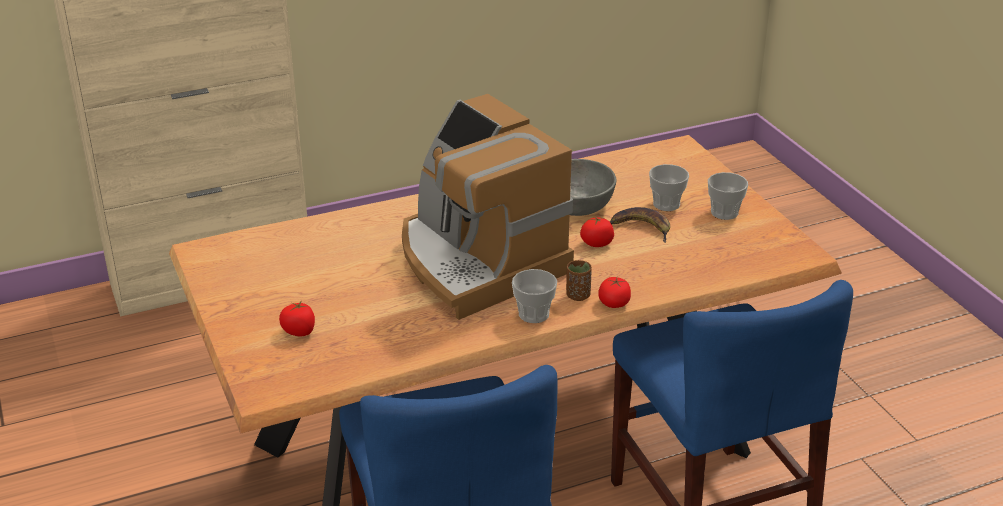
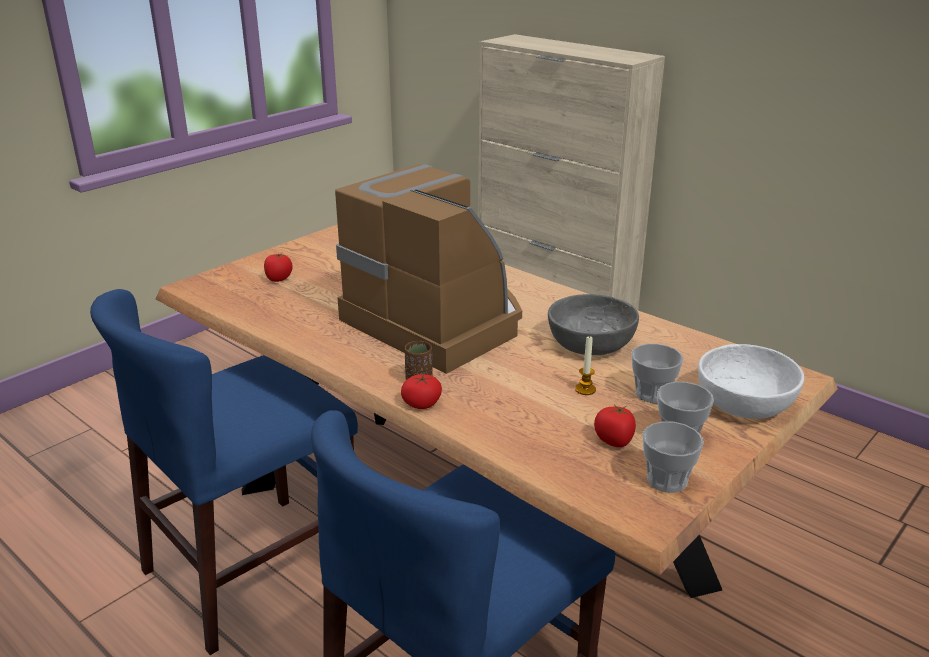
camera: 65 degrees right, 5 degrees down
(477, 261) = (437, 320): coffee machine -> coffee machine turned 105 degrees clockwise
(534, 314) = (369, 365): cup -> cup (667, 480)
(596, 243) = (526, 370): tomato -> tomato (614, 440)
(642, 228) = (585, 389): banana -> candle
(700, 176) = (744, 403): none -> white bowl

